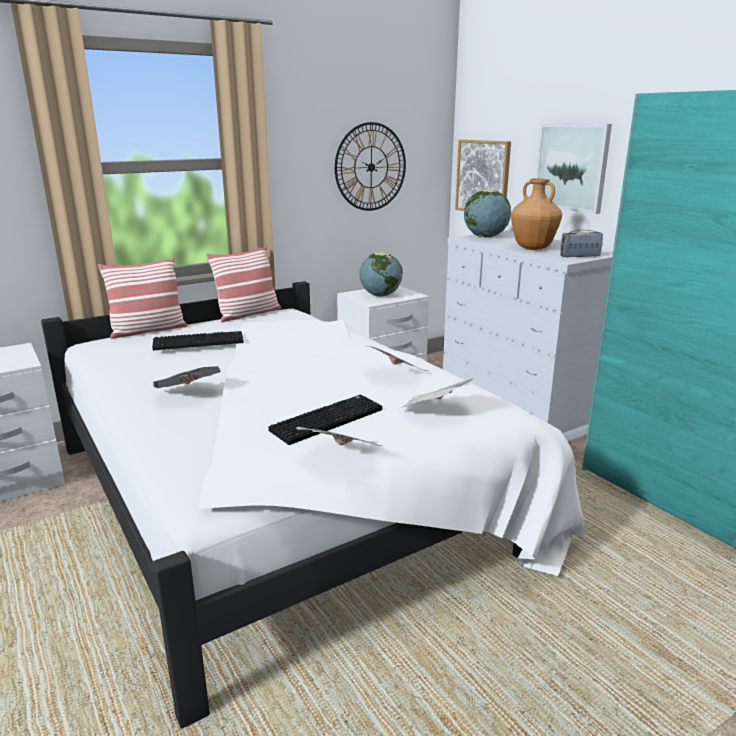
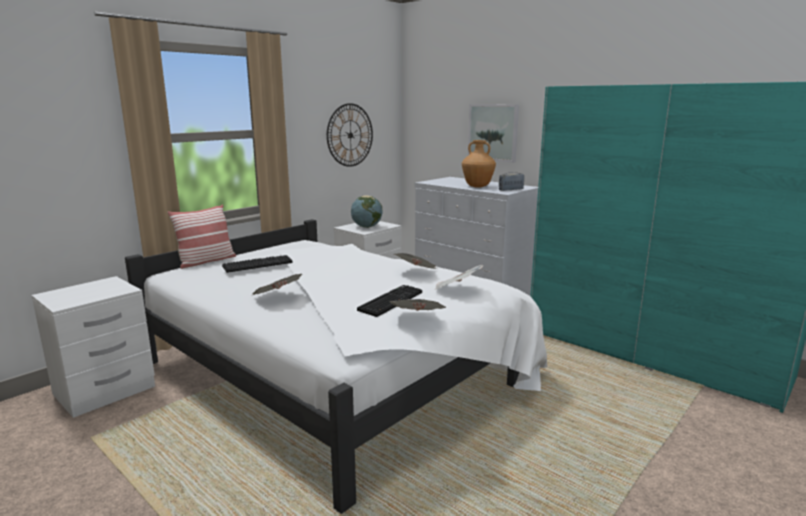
camera: 15 degrees left, 5 degrees down
(248, 314) = (276, 245): pillow -> none
(483, 177) = (427, 141): picture -> none
(485, 236) = (439, 181): globe -> none

